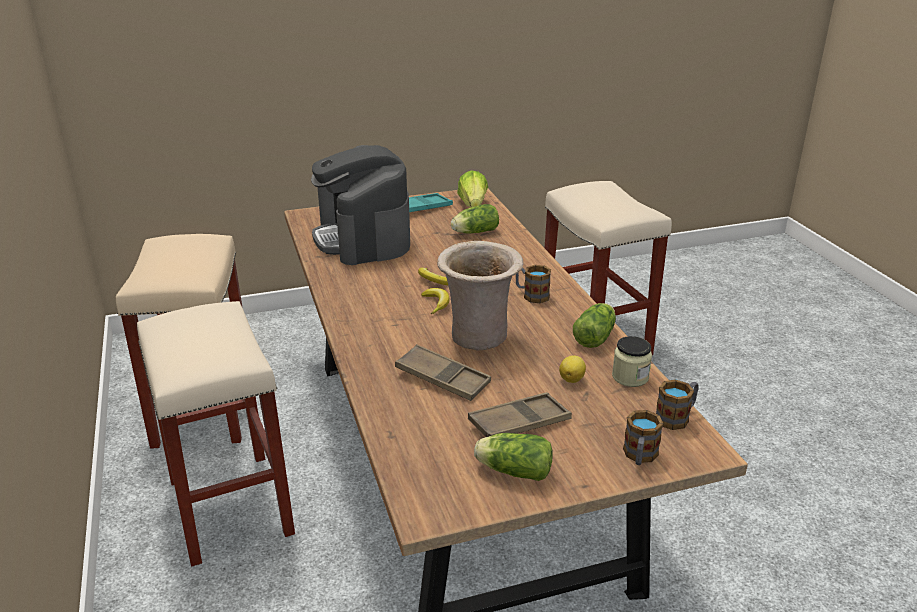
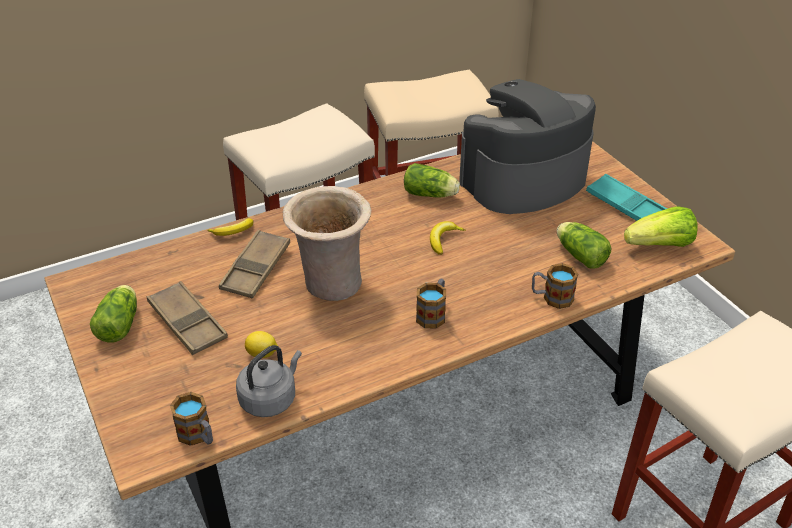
camera: 80 degrees right, 10 degrees up
(436, 304) = (393, 248): banana -> banana (233, 232)
(595, 336) = (351, 370): lettuce -> lettuce (431, 195)
(630, 377) = (270, 399): jar -> grey kettle
(639, 456) = (134, 405): mug -> mug (551, 298)

